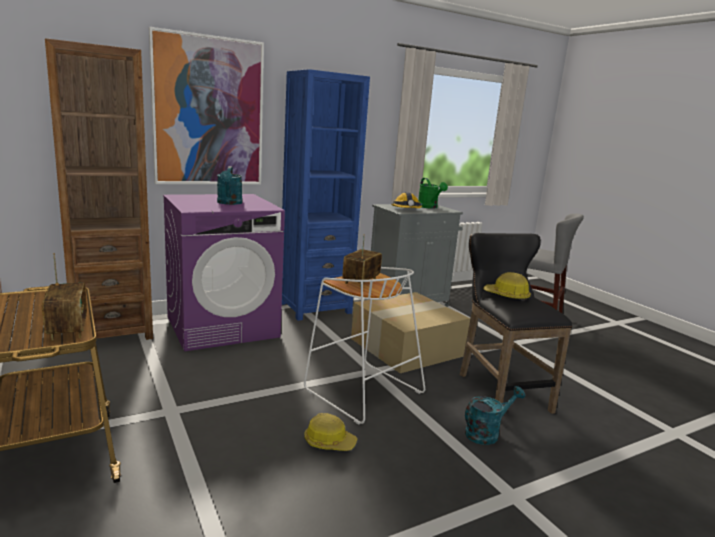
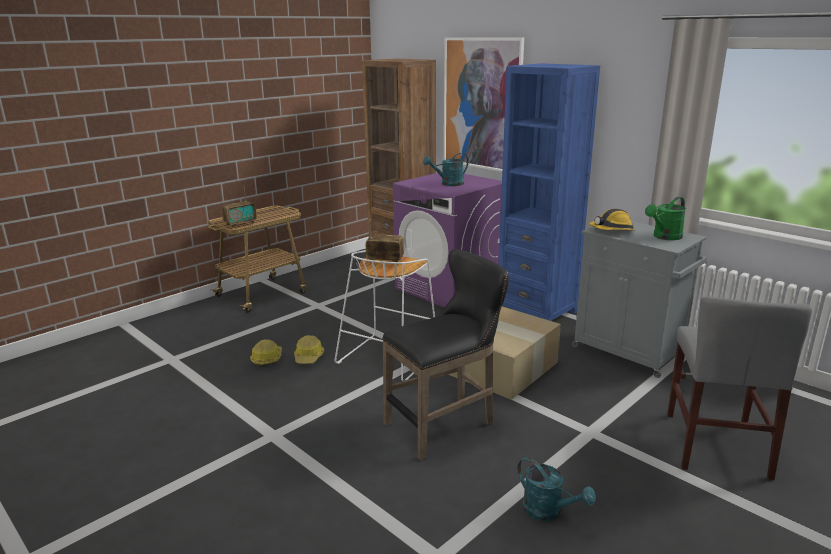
camera: 75 degrees right, 5 degrees up
(486, 433) = (357, 420): turquoise watering can -> turquoise watering can (548, 511)
(506, 296) = (437, 320): hard hat -> hard hat (267, 358)

